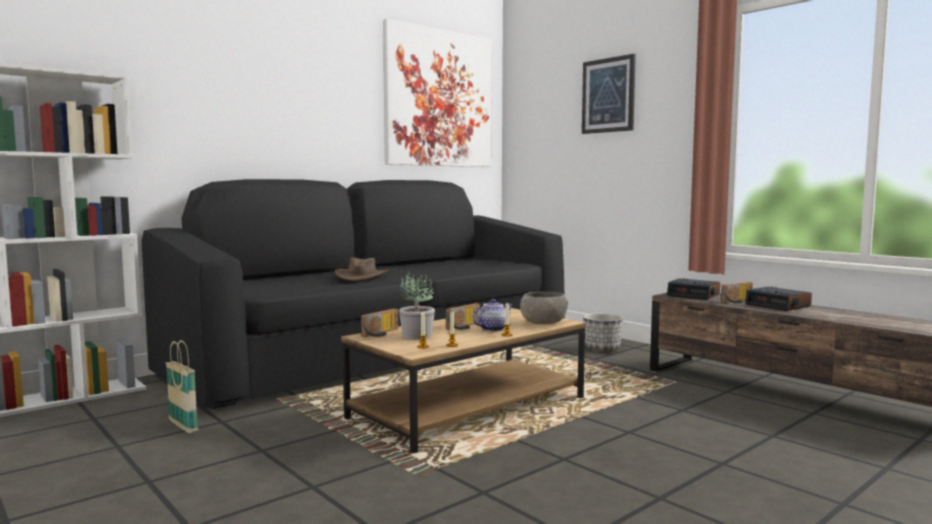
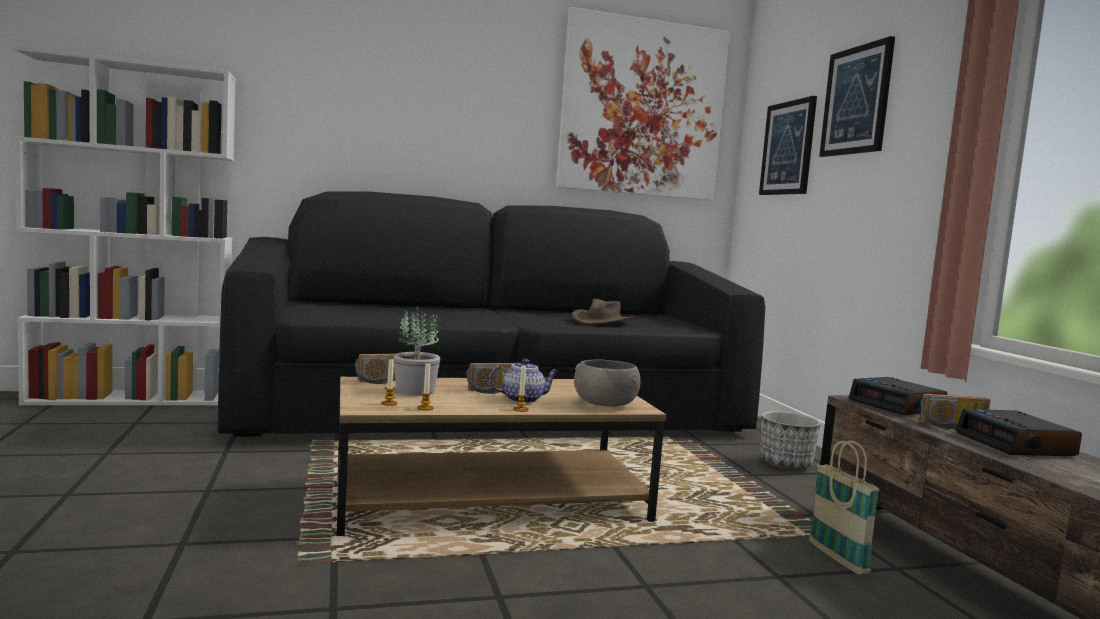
camera: 25 degrees right, 0 degrees up
(183, 426) = (187, 448): basket -> basket (837, 558)
(361, 276) = (462, 315): brown hat -> brown hat (602, 321)
(550, 127) = (788, 148): none -> picture

